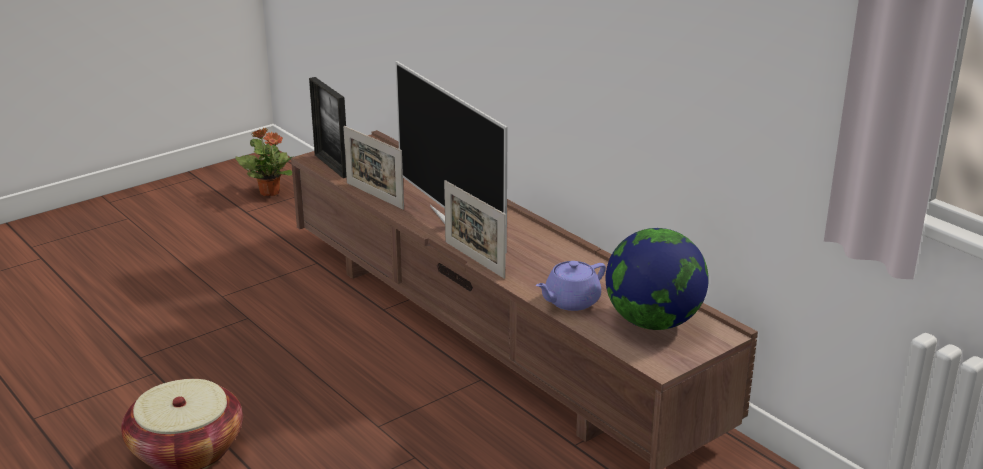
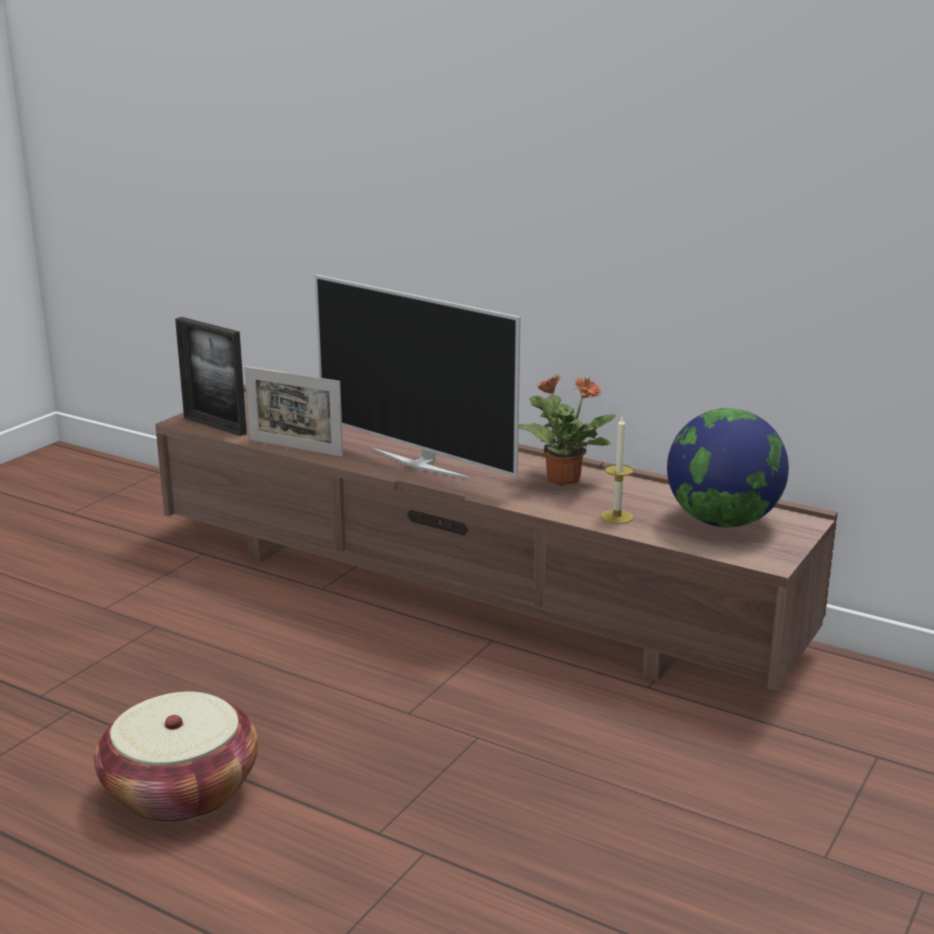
camera: 20 degrees left, 5 degrees down
(269, 192) = (87, 488): potted plant -> potted plant (562, 479)
(474, 259) = (471, 493): picture frame -> none
(570, 301) = (617, 516): purple teapot -> candle

